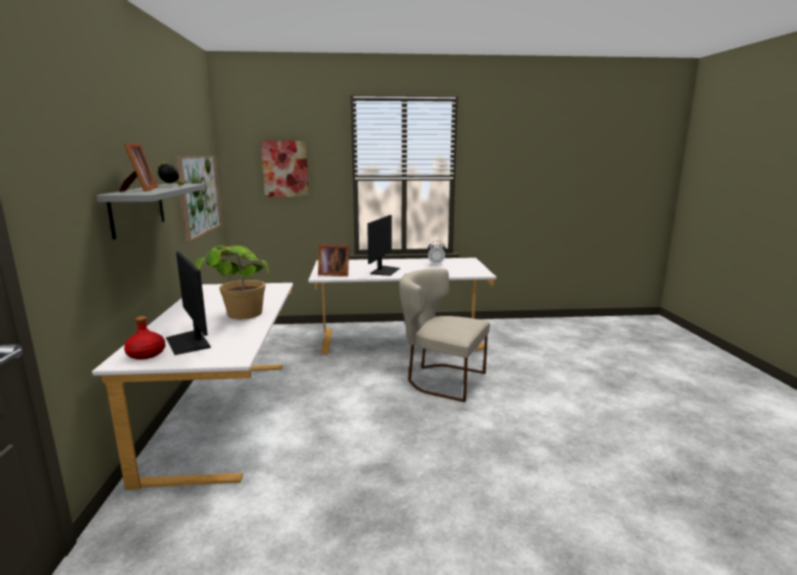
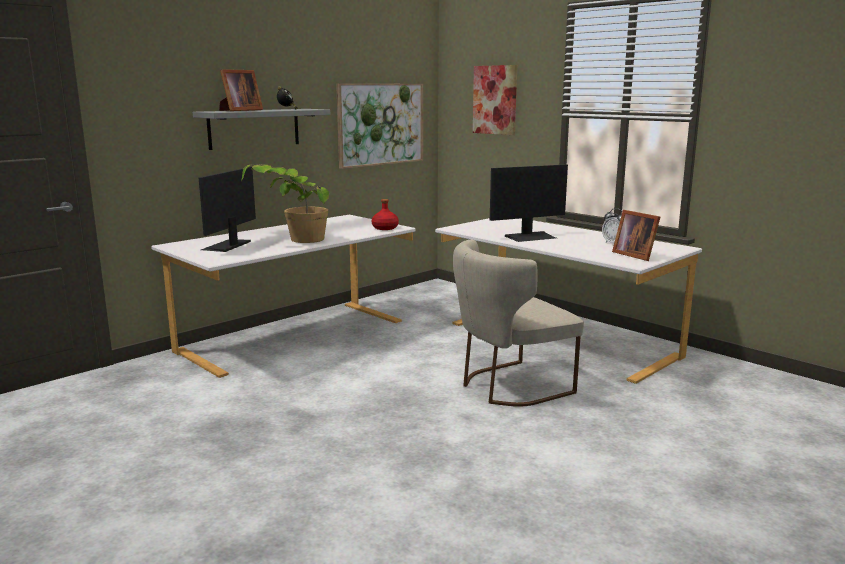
camera: 50 degrees right, 0 degrees up
(146, 354) = (191, 245): red bottle -> red bottle (385, 228)
(333, 274) = (471, 229): picture frame -> picture frame (634, 255)
(441, 379) = (508, 386): beige chair -> beige chair turned 105 degrees counterclockwise

